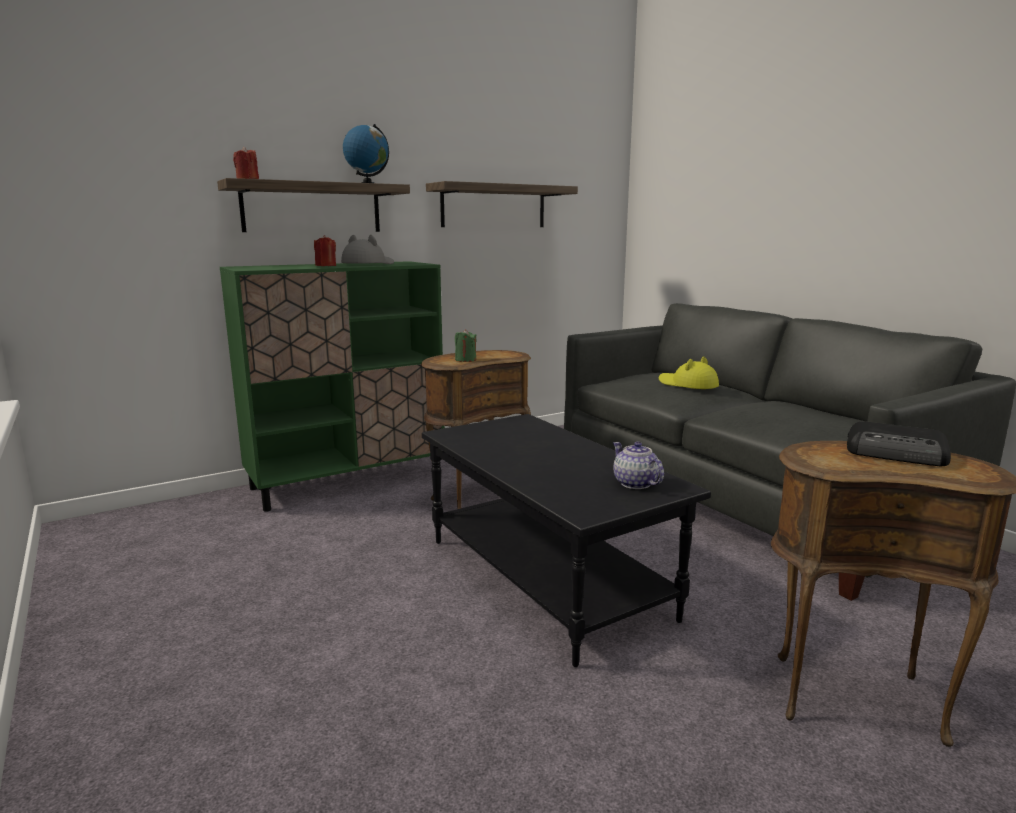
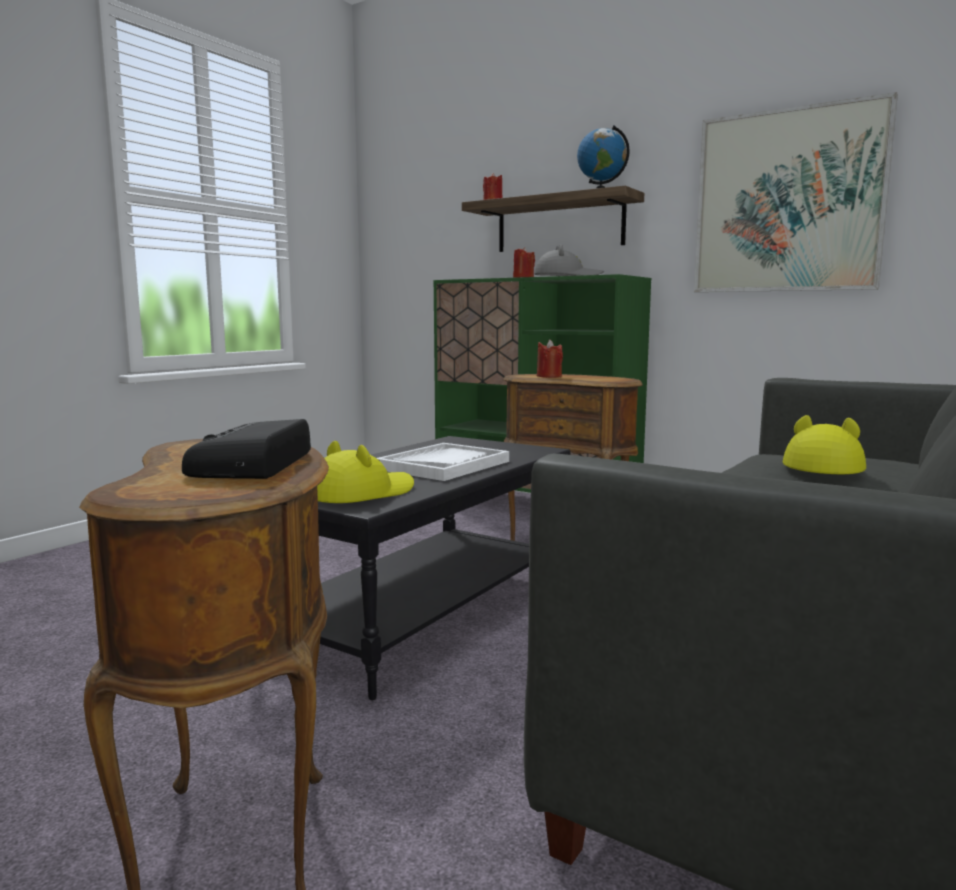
camera: 65 degrees right, 5 degrees down
(465, 360) = (549, 376): green candle -> red candle
(494, 206) = (788, 202): shelf -> picture
(552, 450) = (443, 465): none -> white tray
(635, 484) = (361, 494): teapot -> yellow hat

